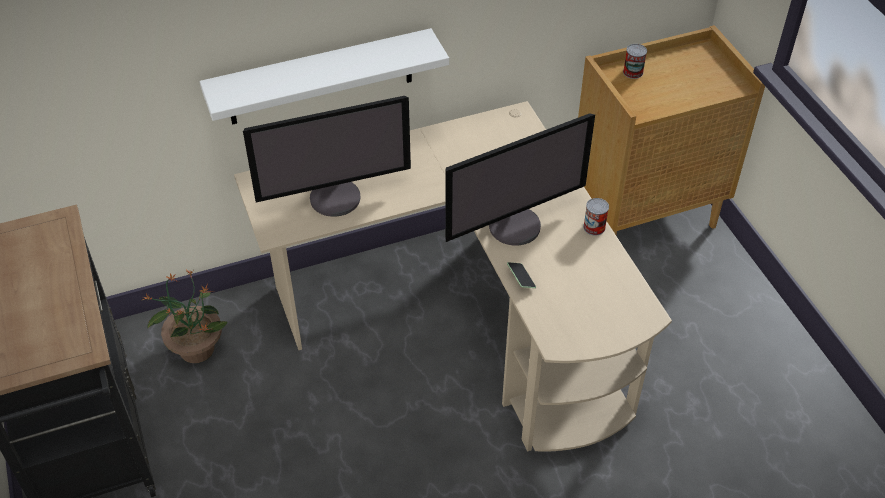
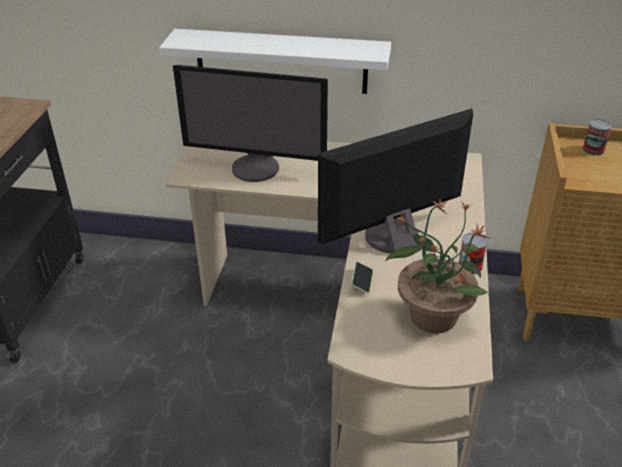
camera: 30 degrees right, 10 degrees down
(196, 348) = (133, 274): potted plant -> potted plant (432, 315)
(514, 225) = (392, 237): monitor -> monitor turned 150 degrees clockwise

